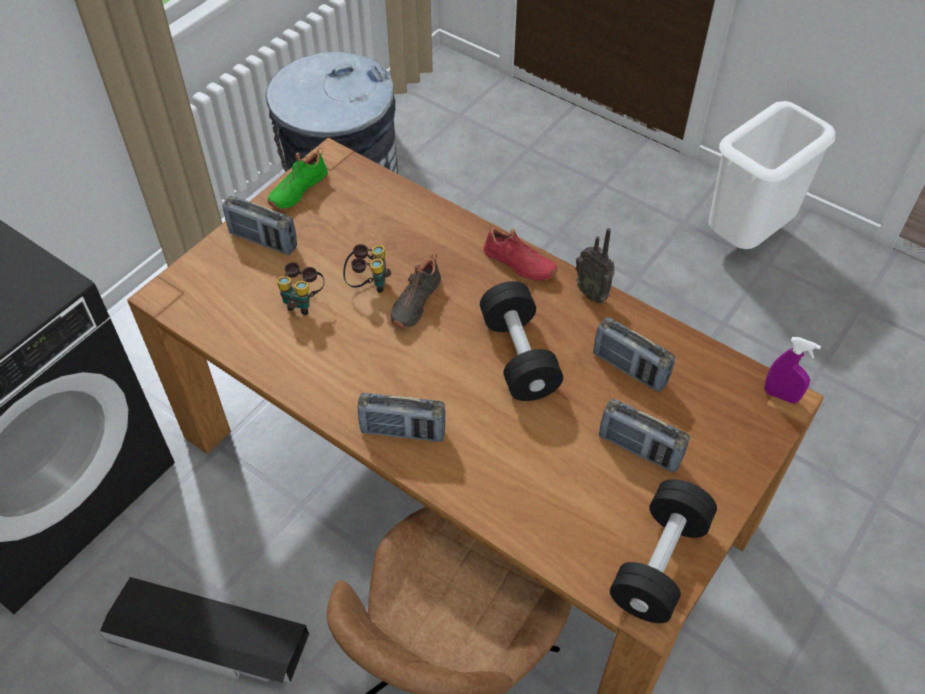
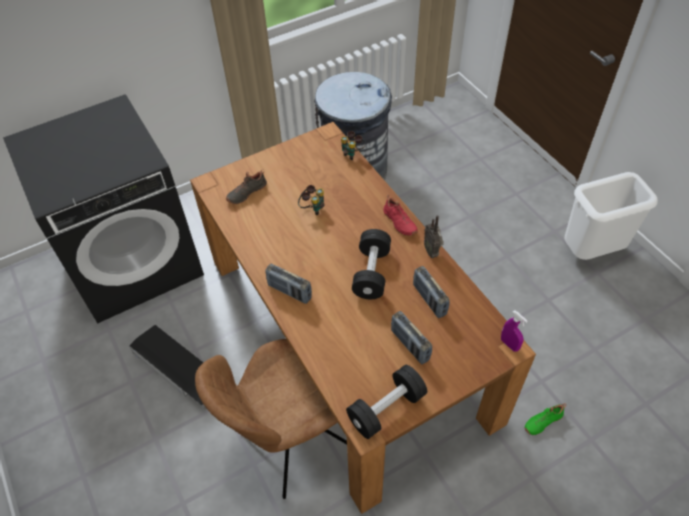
camera: 25 degrees right, 0 degrees up
(263, 240) = (271, 168): radio -> none
(297, 190) = (302, 146): green shoe -> green shoe (542, 421)
(303, 302) = (274, 207): binoculars -> binoculars (352, 153)
(414, 302) = (331, 225): black shoe -> black shoe (246, 192)

